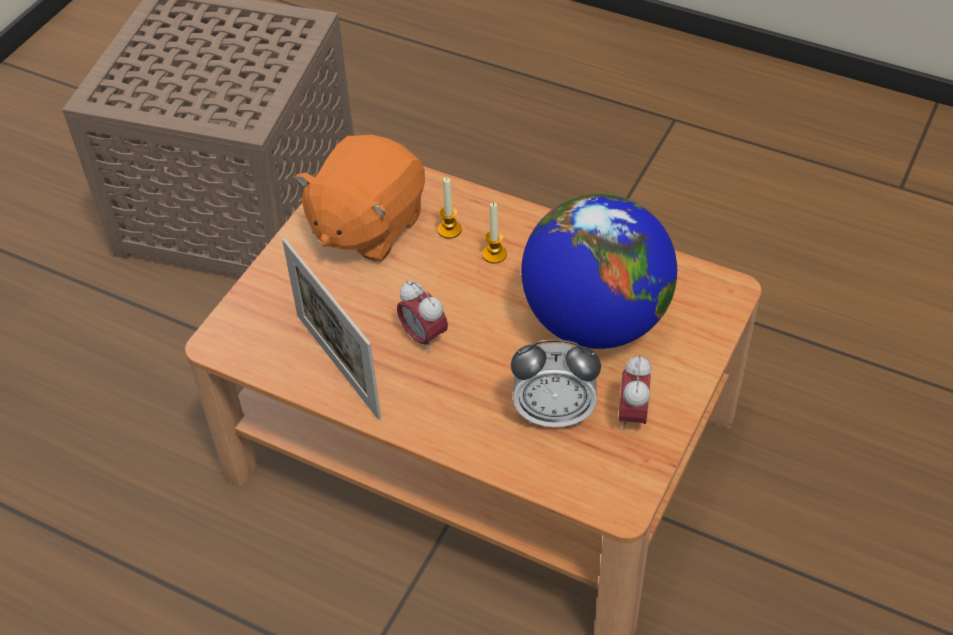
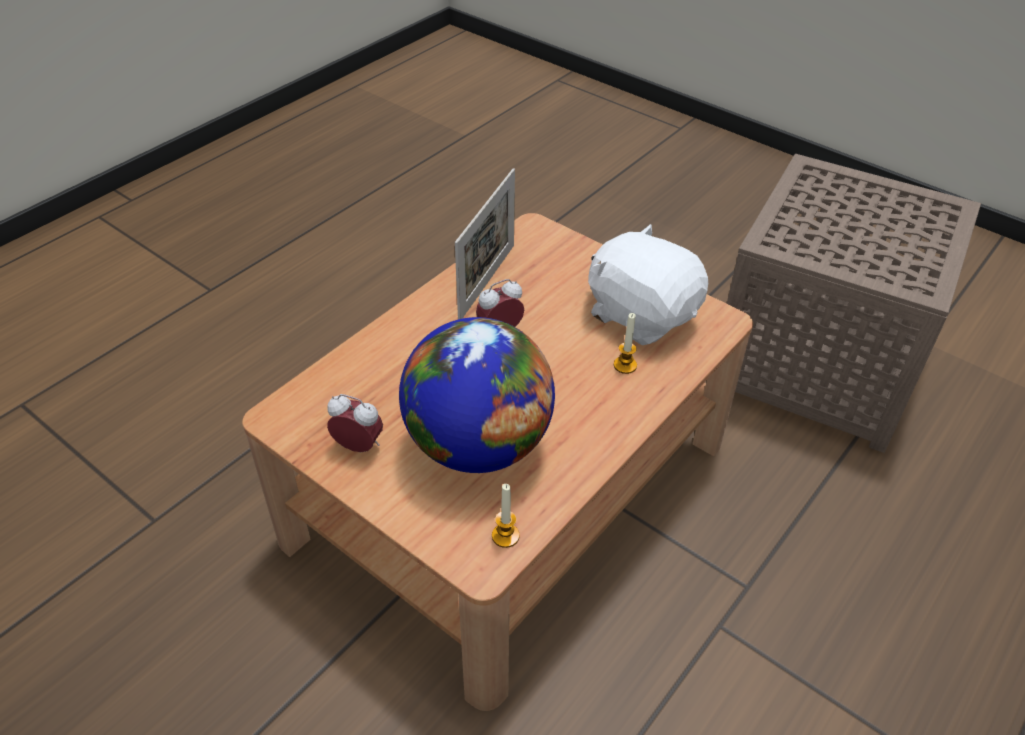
camera: 100 degrees right, 5 degrees down
(338, 366) = (487, 281): picture frame -> picture frame turned 135 degrees clockwise
(366, 226) = (641, 314): orange plush toy -> white plush toy
(494, 254) = (585, 390): candle -> candle (505, 536)
(554, 413) = (385, 395): alarm clock -> none

